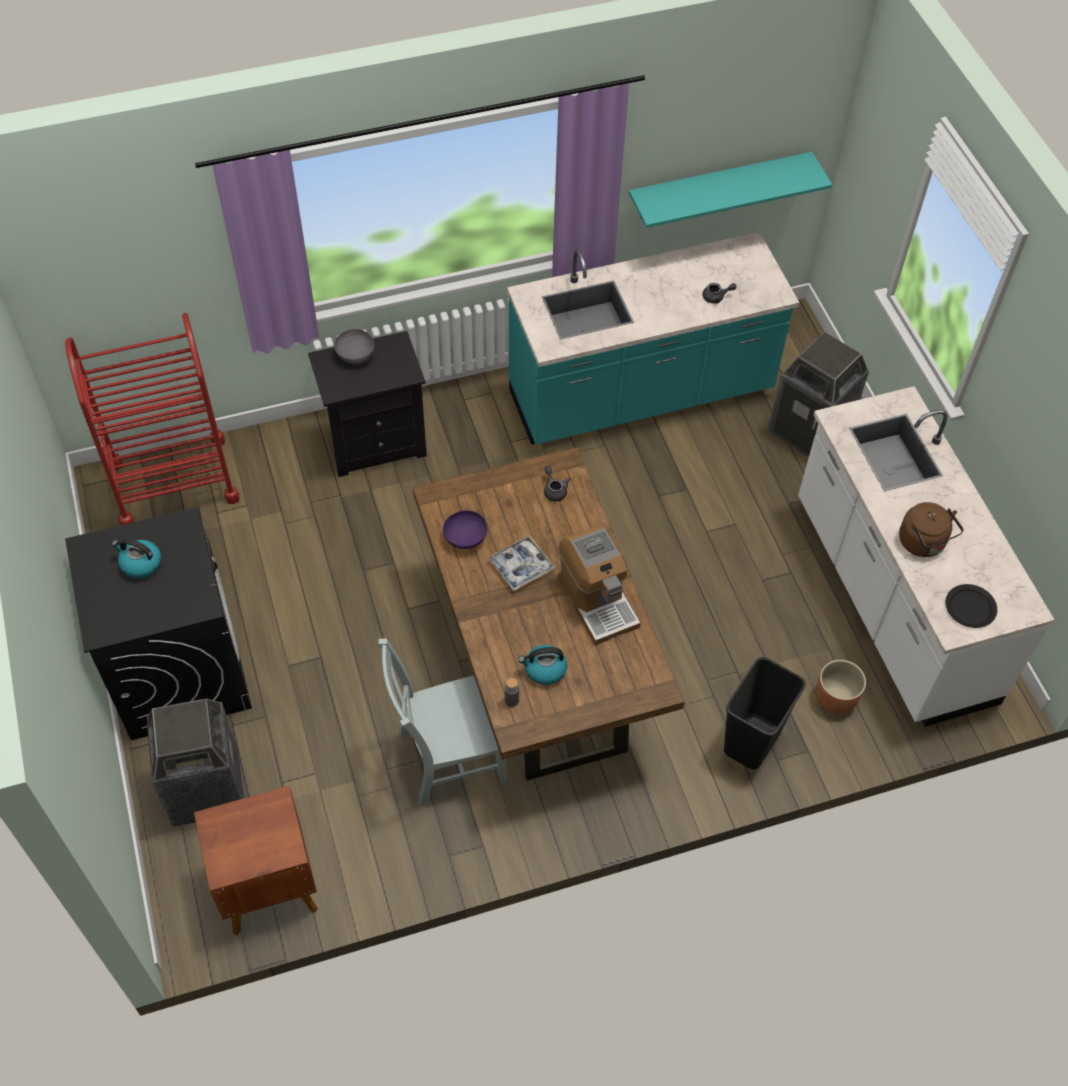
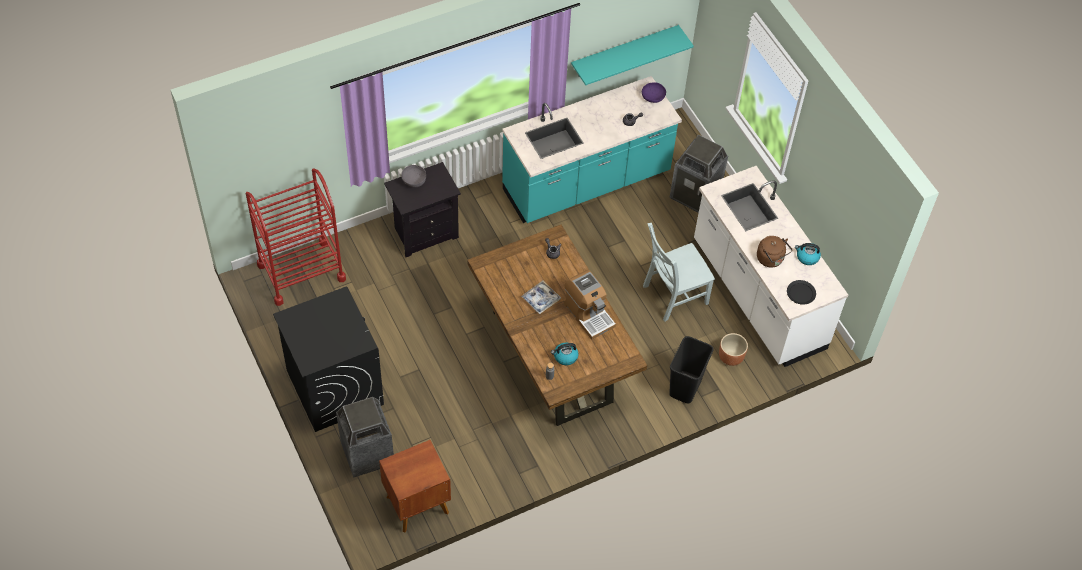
camera: 10 degrees left, 0 degrees up
(140, 564) = (321, 323): kettle -> kettle (807, 257)
(447, 758) = (507, 419): grey chair -> grey chair (672, 295)
(465, 538) = (505, 287): purple bowl -> purple bowl (653, 98)

